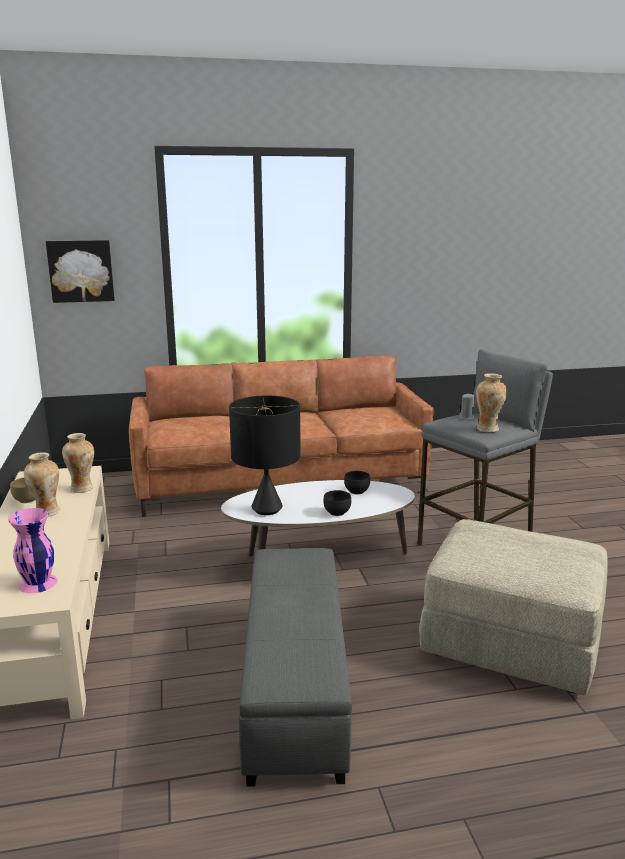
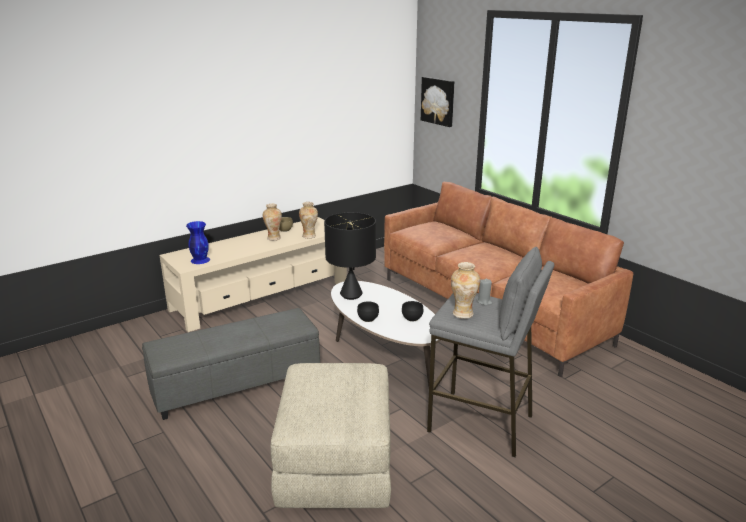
camera: 65 degrees right, 5 degrees up
(37, 583) = (200, 260): pink vase -> blue vase

